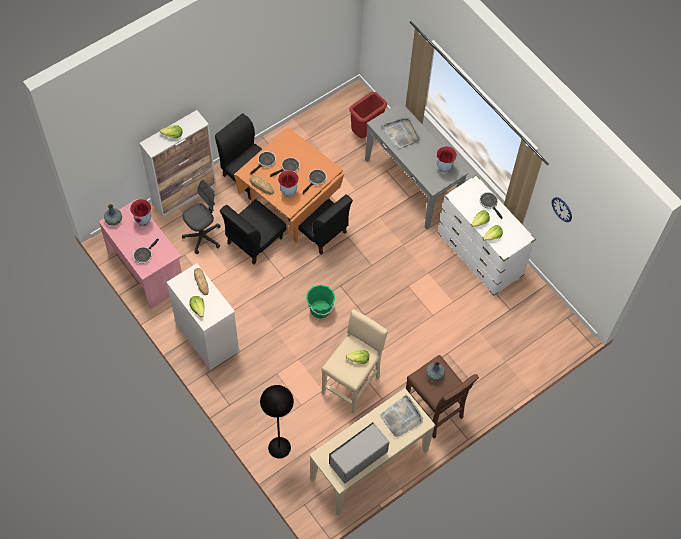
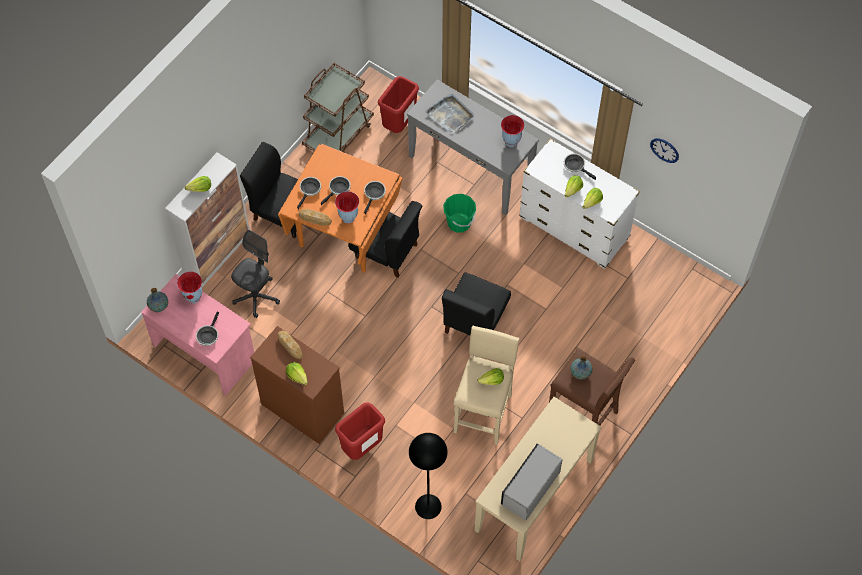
camera: 15 degrees left, 0 degrees up
(206, 337) = (302, 408): white dresser -> brown dresser
(243, 383) = (362, 447): none -> red trash can
(254, 240) = (316, 284): black chair -> black chair (474, 320)
(315, 126) = (338, 133): none -> brown cart
(320, 309) = (419, 339): green bucket -> green bucket (459, 223)
(401, 417) = (562, 430): grey tray -> none

